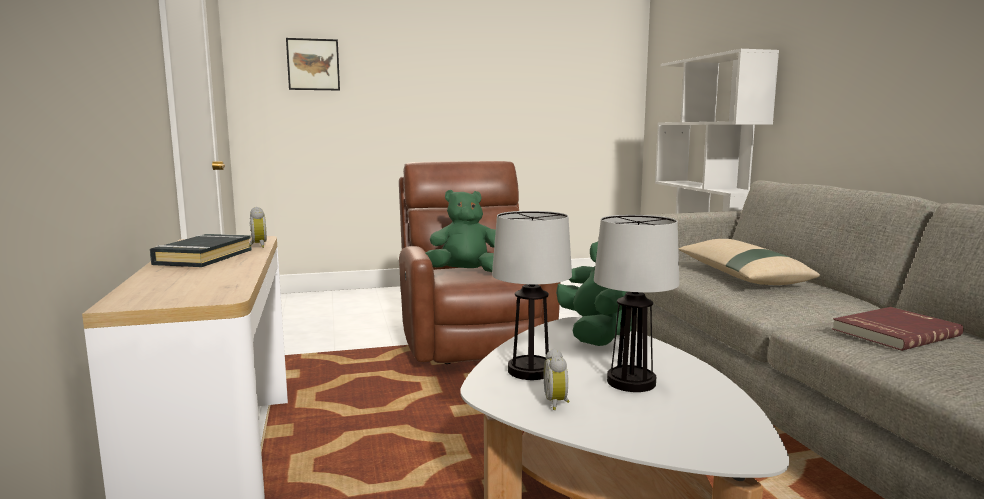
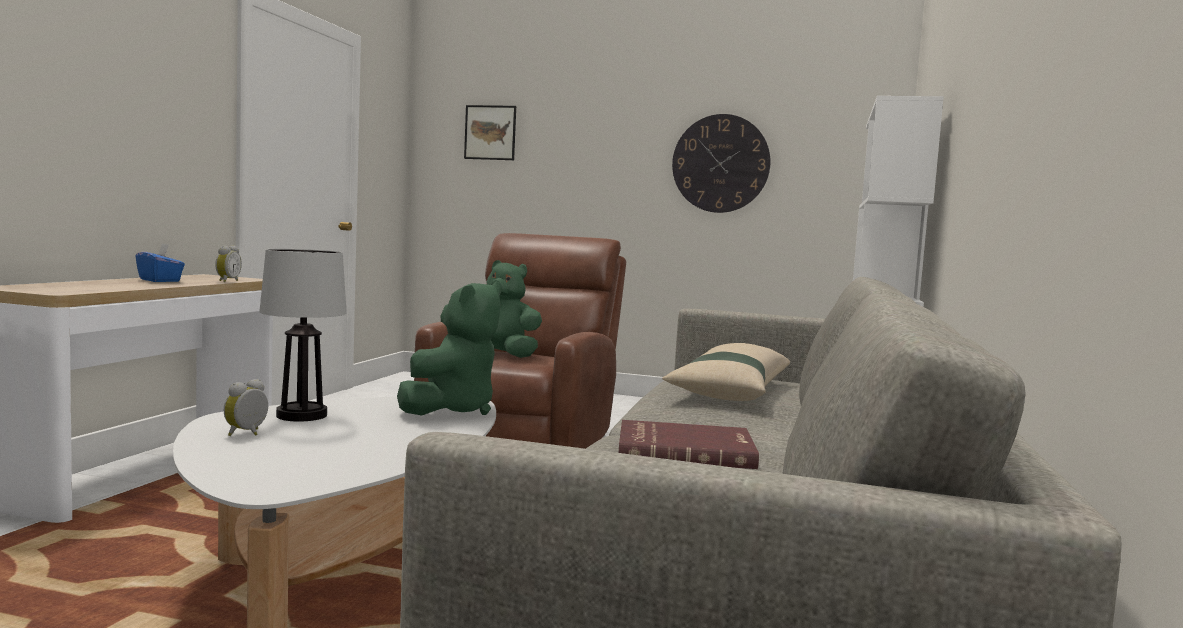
camera: 30 degrees right, 5 degrees down
(203, 257) = (160, 280): black book -> blue tissue box
(519, 90) = (720, 163): none -> wall clock
(632, 382) = (351, 438): table lamp -> none

